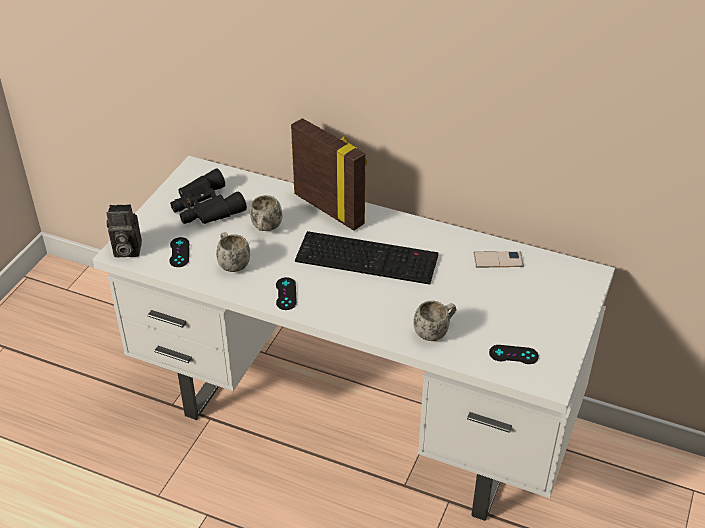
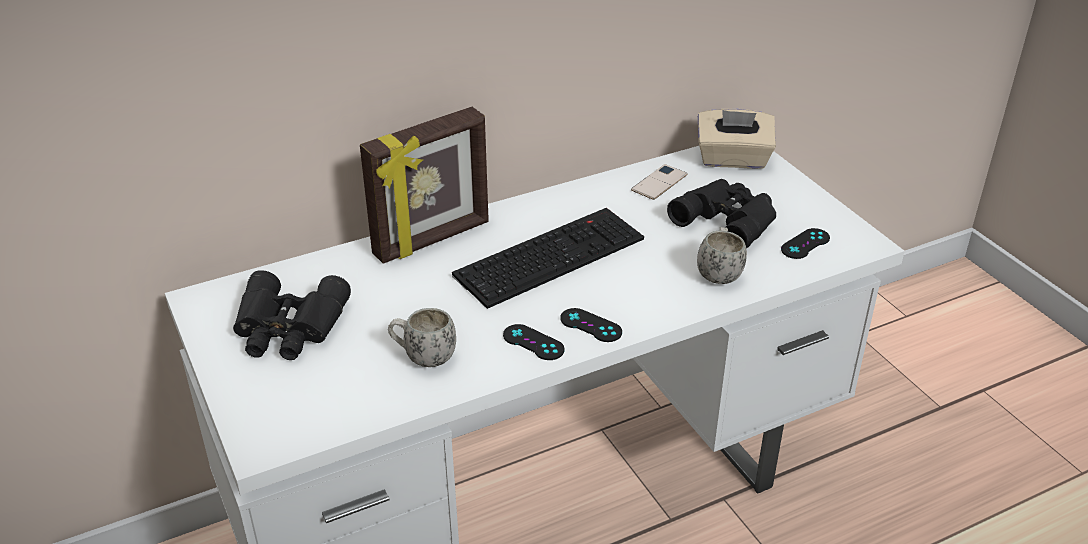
camera: 50 degrees left, 5 degrees down
(125, 250) = (267, 438): camera -> none
(179, 252) = (341, 391): black game controller -> black game controller (591, 325)
(266, 229) = (400, 301): white mug -> none
(330, 209) = (432, 240): picture frame -> picture frame turned 150 degrees clockwise
(496, 308) = (728, 219): none -> black binoculars
(569, 277) = (733, 159): none -> beige tissue box

